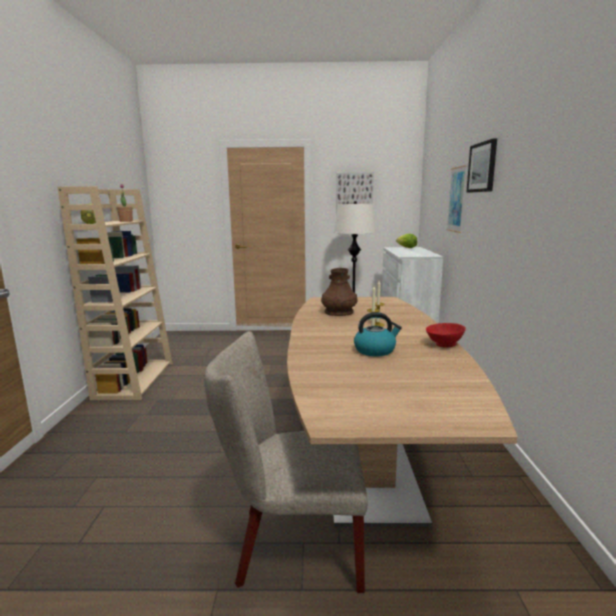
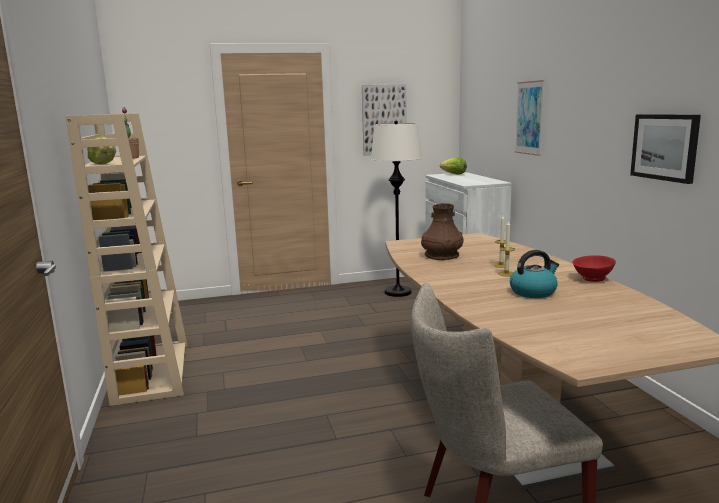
camera: 15 degrees left, 0 degrees up
(482, 167) = (572, 84): picture -> picture (665, 147)

